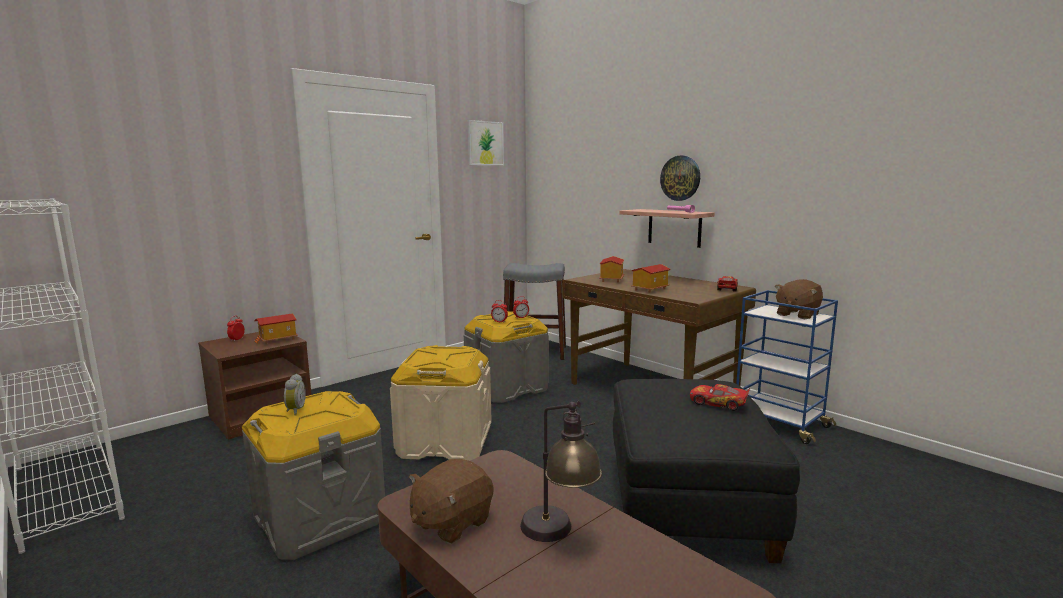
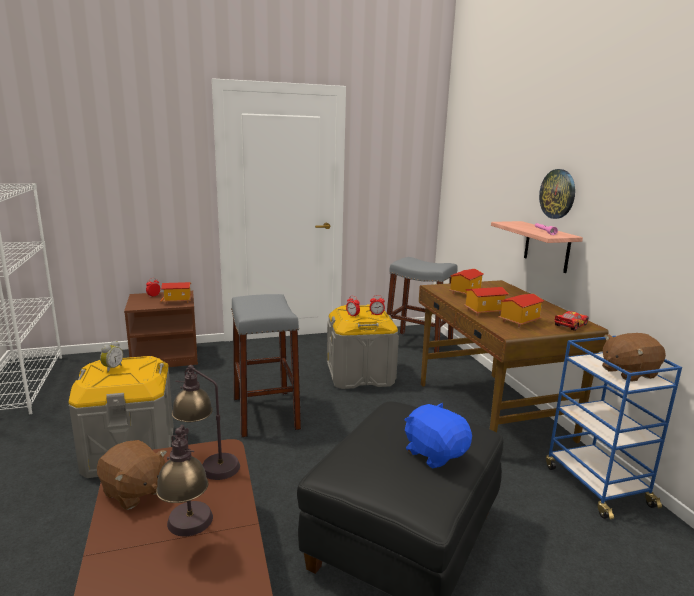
camera: 25 degrees right, 5 degrees up
(445, 441) = (265, 413): beige storage box -> grey stool
(451, 522) = (134, 492): brown plush toy -> brown plush toy turned 120 degrees counterclockwise
(485, 143) = (397, 140): picture -> none
(499, 477) = (207, 464): none -> table lamp
(687, 291) = (519, 321): none -> toy house
(718, 403) = (435, 453): toy car -> blue plush toy

